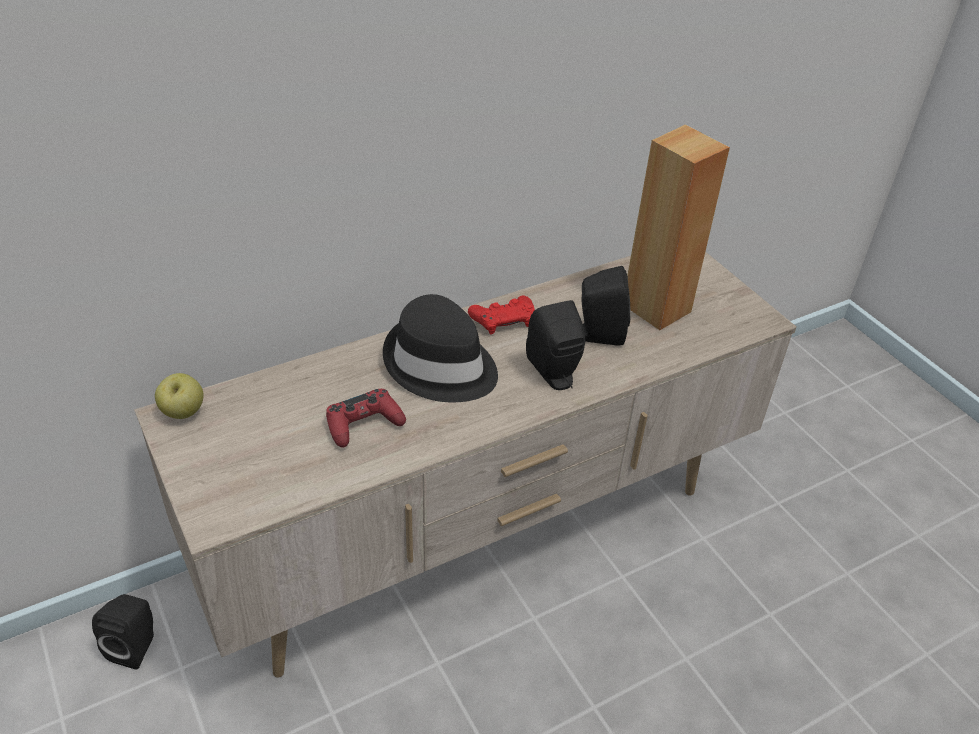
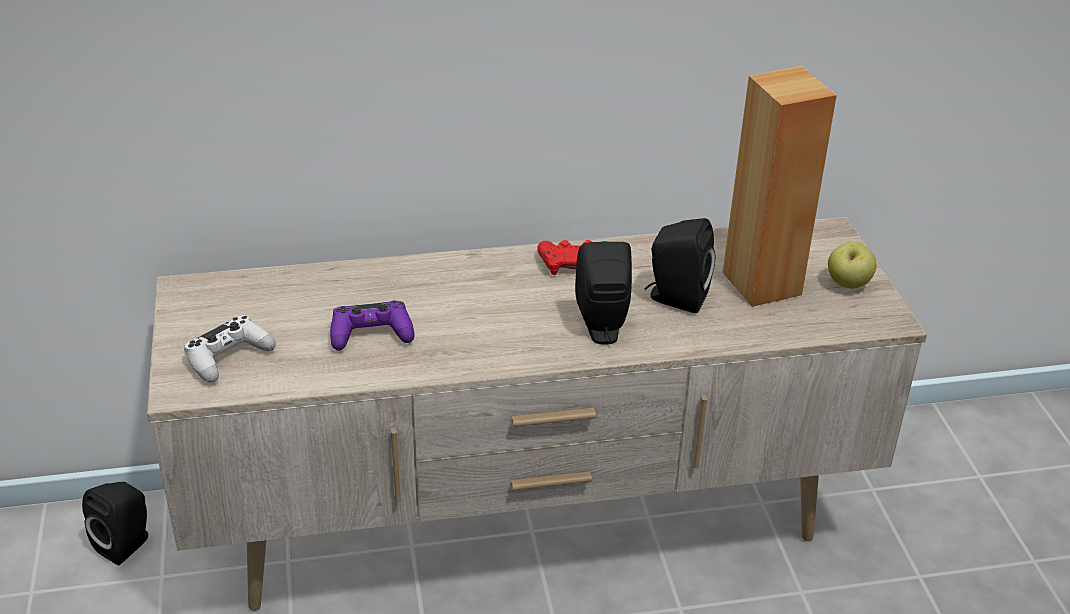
camera: 20 degrees right, 5 degrees down
(183, 413) = (201, 288): apple -> apple (848, 284)
(243, 477) = (228, 357): none -> white game controller
(363, 424) = (371, 334): red game controller -> purple game controller
(440, 366) = (481, 295): black hat -> none

